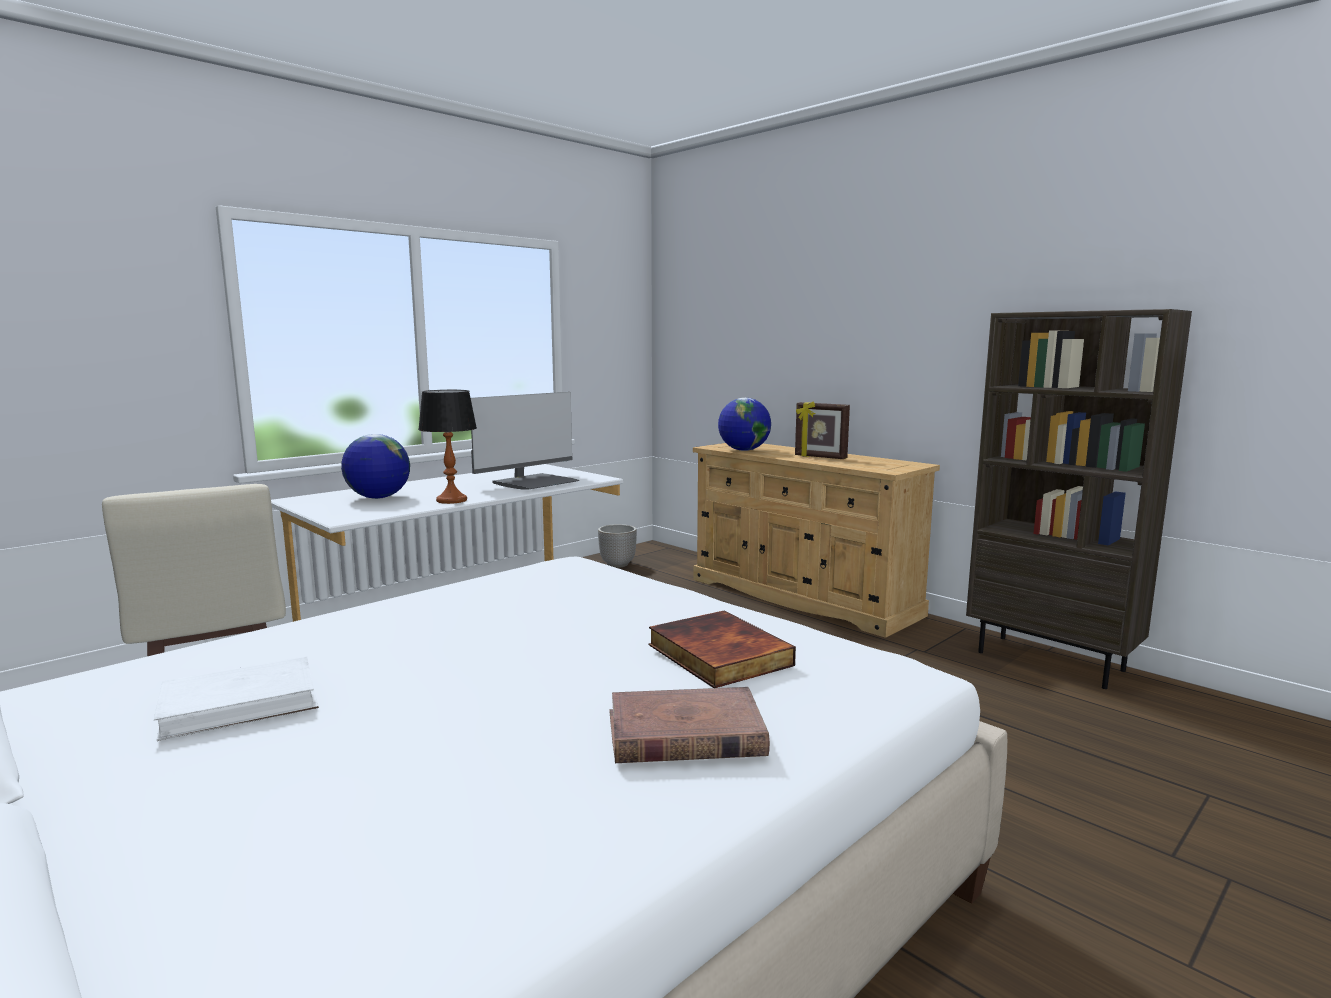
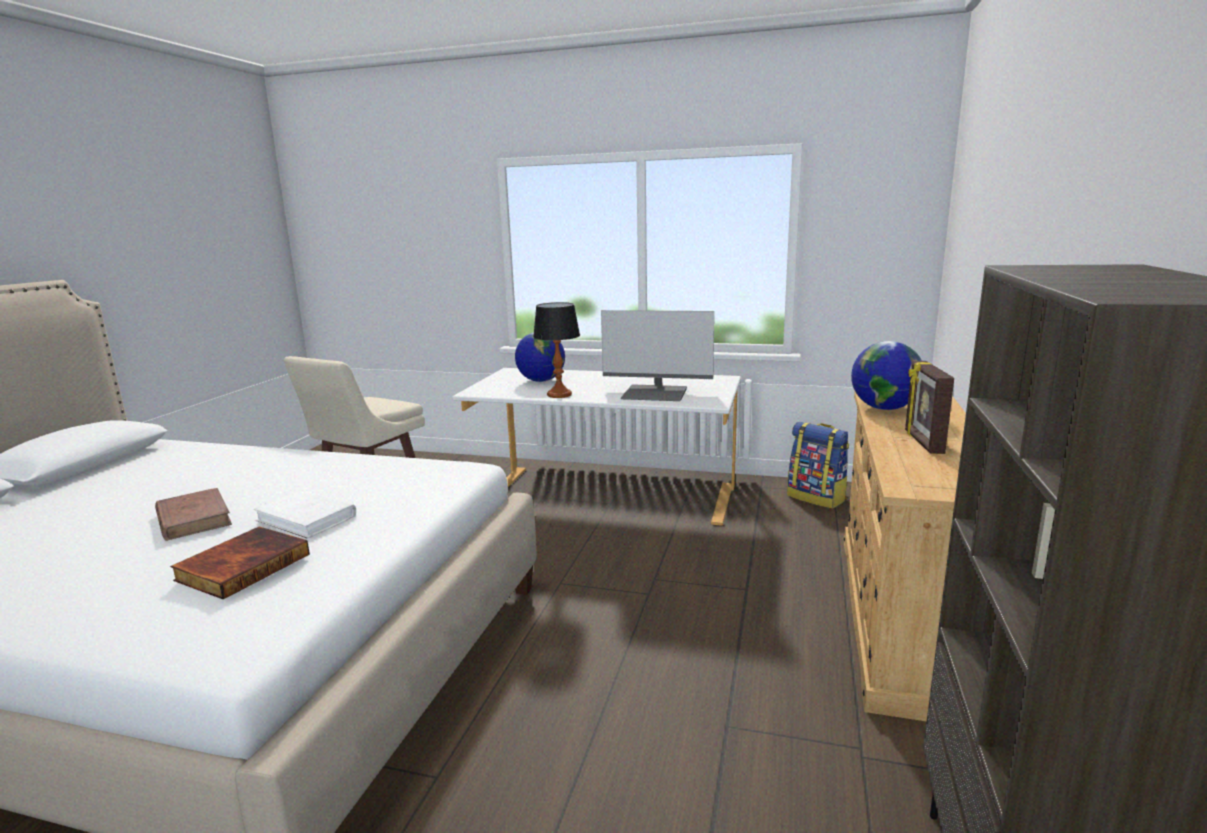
camera: 60 degrees right, 5 degrees up
(241, 704) = (164, 480): white book -> white book (306, 518)
(618, 564) = (817, 498): planter -> backpack
(684, 734) = (98, 591): brown book -> brown book (193, 518)

